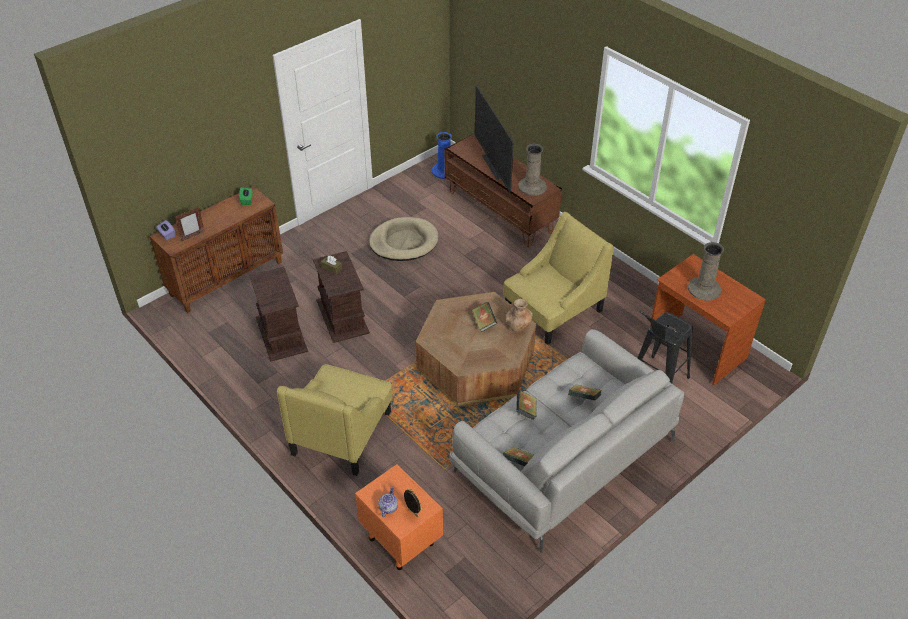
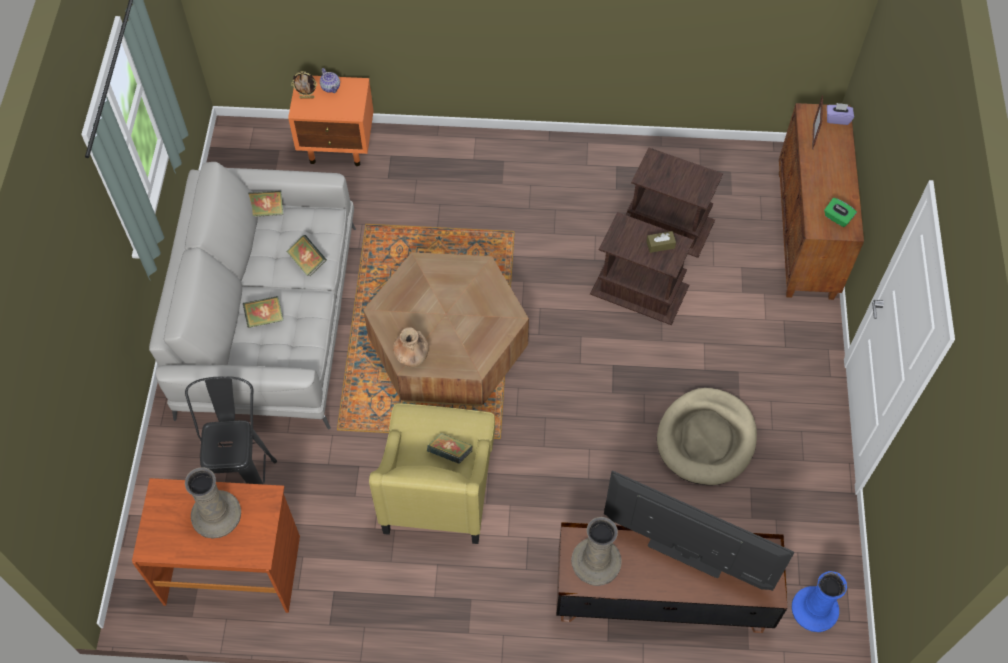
camera: 135 degrees right, 15 degrees up
(342, 433) = (488, 185): yellow armchair -> none
(484, 323) = (450, 331): book -> book (450, 453)

